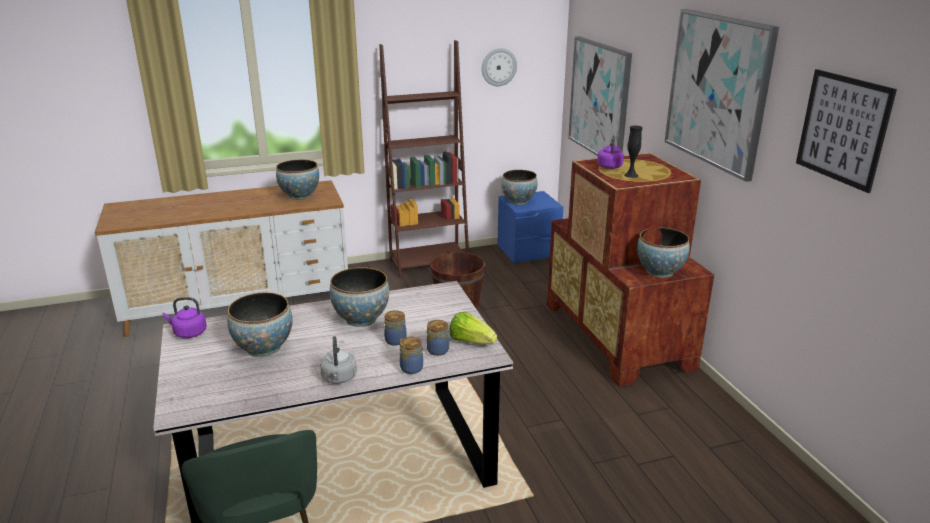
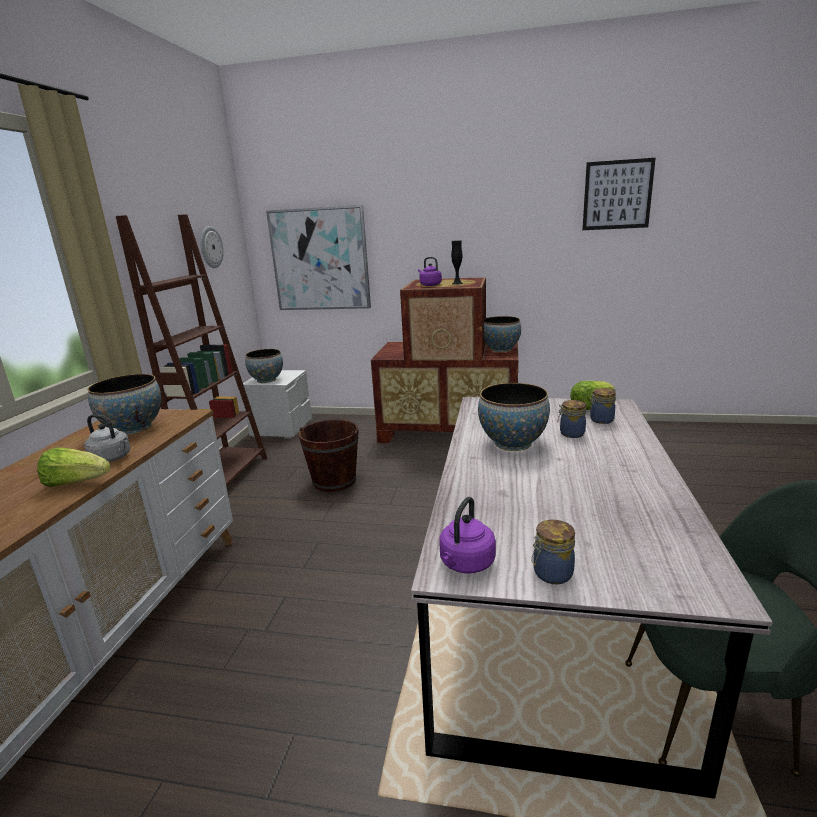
camera: 60 degrees left, 5 degrees down
(225, 211) = (76, 483): none -> lettuce
(264, 348) = (551, 505): bowl -> none
(339, 378) = (645, 468): grey kettle -> grey kettle (113, 458)
(410, 368) = (632, 434): jar -> jar (551, 574)
(527, 251) = (281, 428): blue nightstand -> white nightstand
(717, 91) = (486, 205): picture -> none

